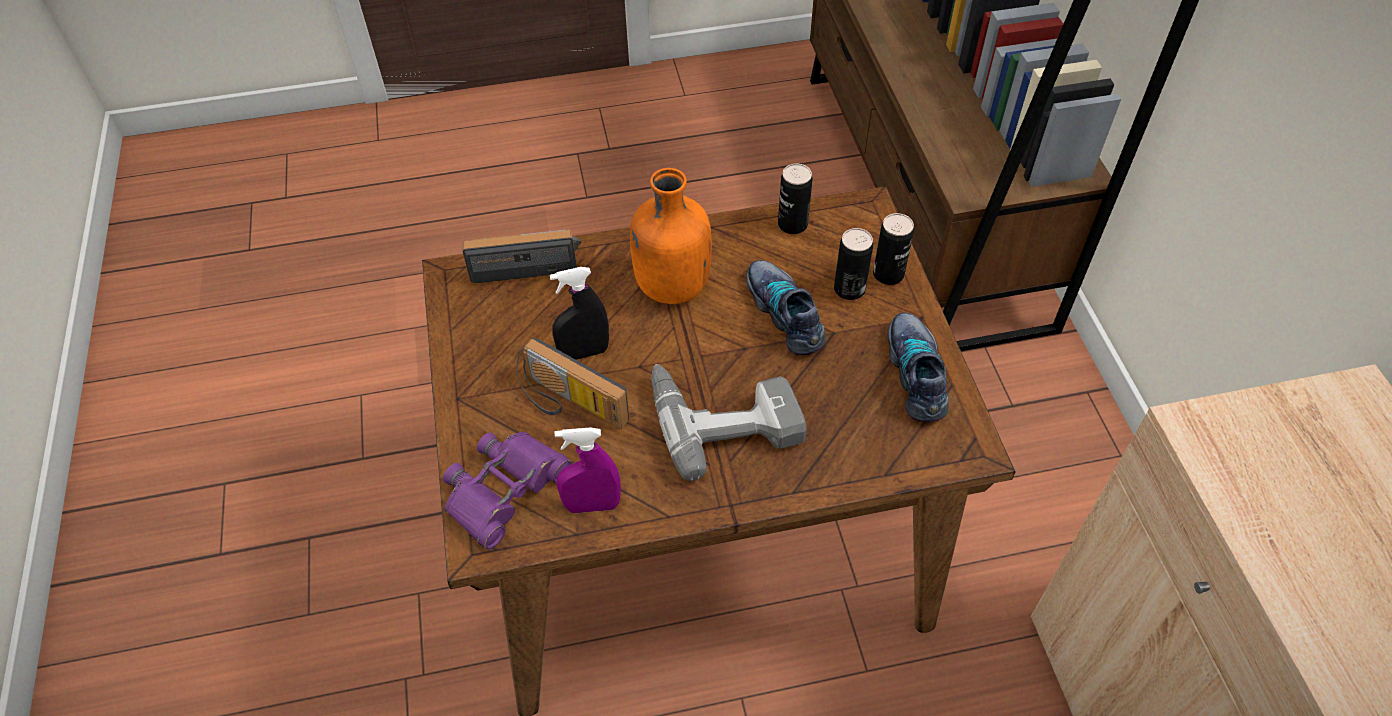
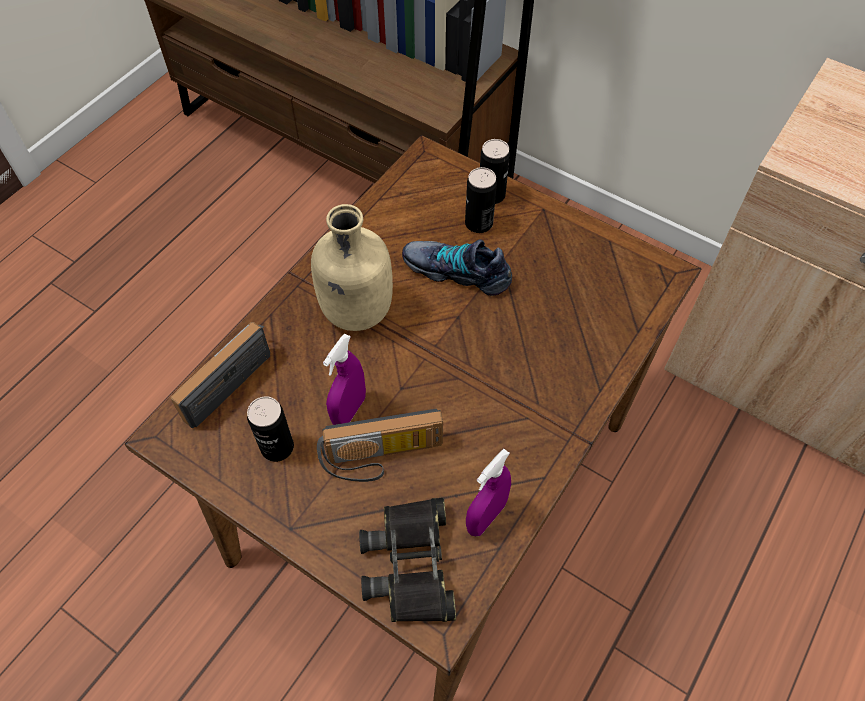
camera: 45 degrees left, 5 degrees up
(504, 490) = (411, 564): purple binoculars -> black binoculars
(584, 352) = (349, 411): black spray bottle -> purple spray bottle
(671, 286) = (356, 312): orange bottle -> beige bottle
(723, 416) = (499, 376): power drill -> none
(792, 224) = (390, 204): can -> can (277, 447)
(917, 373) = (582, 249): shoe -> none

